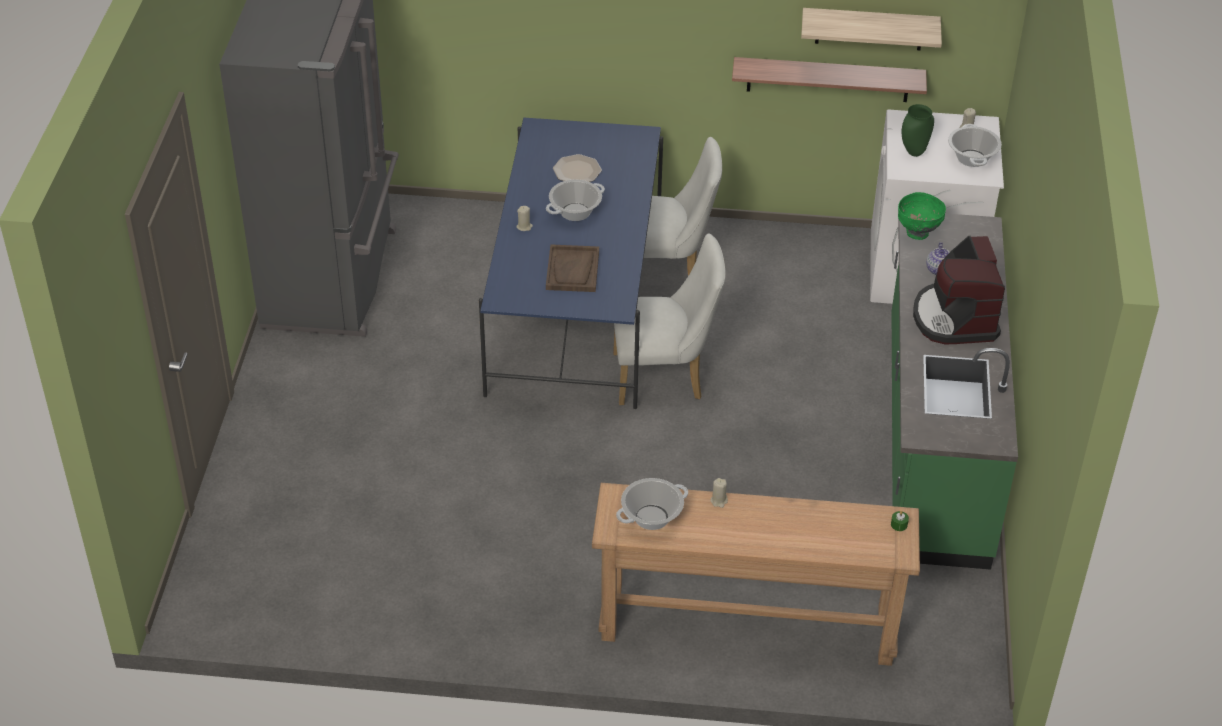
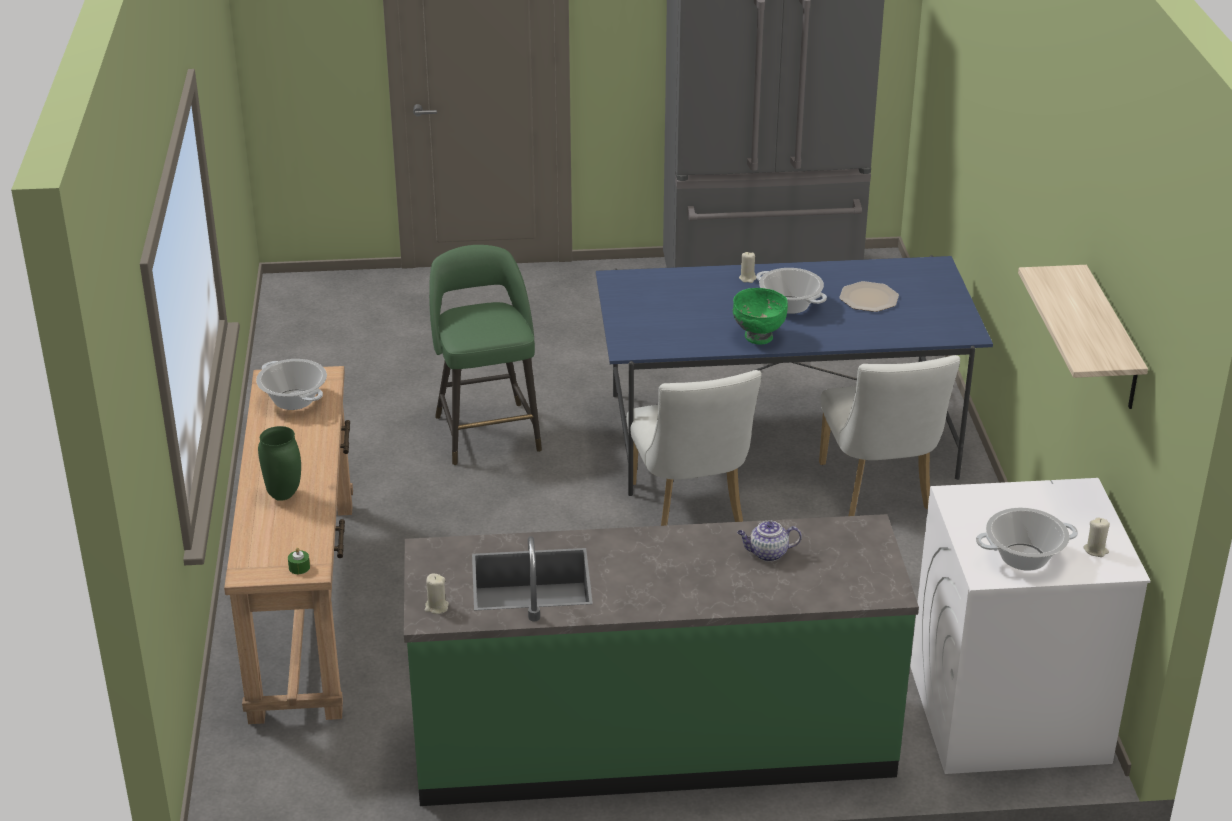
camera: 80 degrees right, 10 degrees down
(516, 484) = (487, 431): none -> green stool
(572, 270) = (684, 314): brown tray -> none
(719, 501) = (324, 439): beige candle -> beige candle (436, 607)
(828, 79) = (1083, 391): shelf -> none
(913, 152) = (1007, 504): green vase -> green vase (285, 495)
(917, 233) = (841, 532): green bowl -> green bowl (758, 337)
(954, 318) = (669, 571): coffee machine -> none

